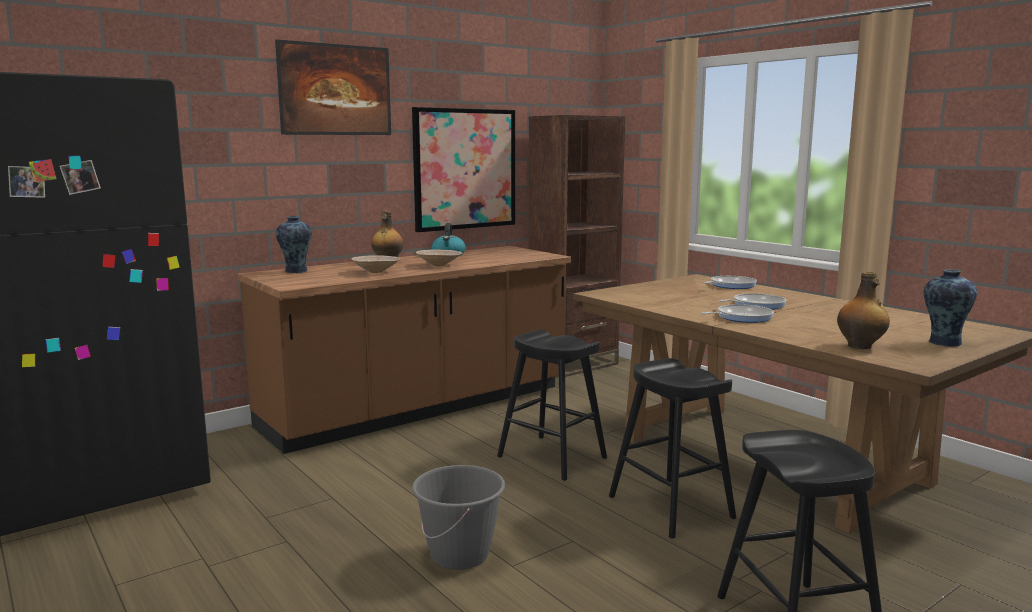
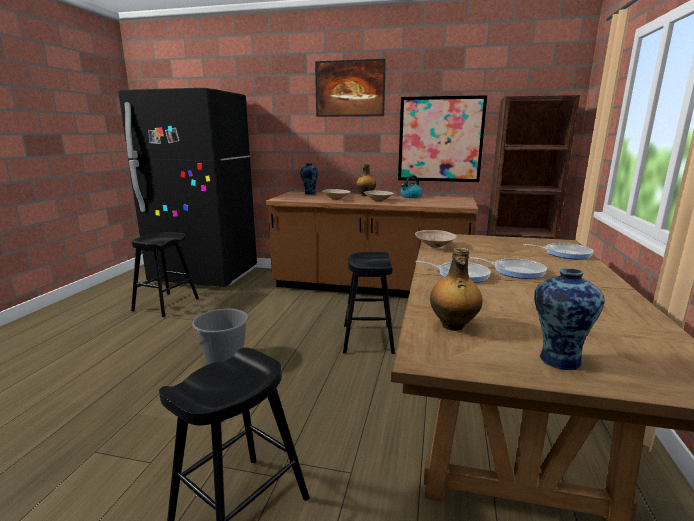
camera: 50 degrees right, 5 degrees up
(637, 302) = (435, 246): none -> beige bowl
(670, 507) = (357, 399): black stool -> black stool (166, 304)

